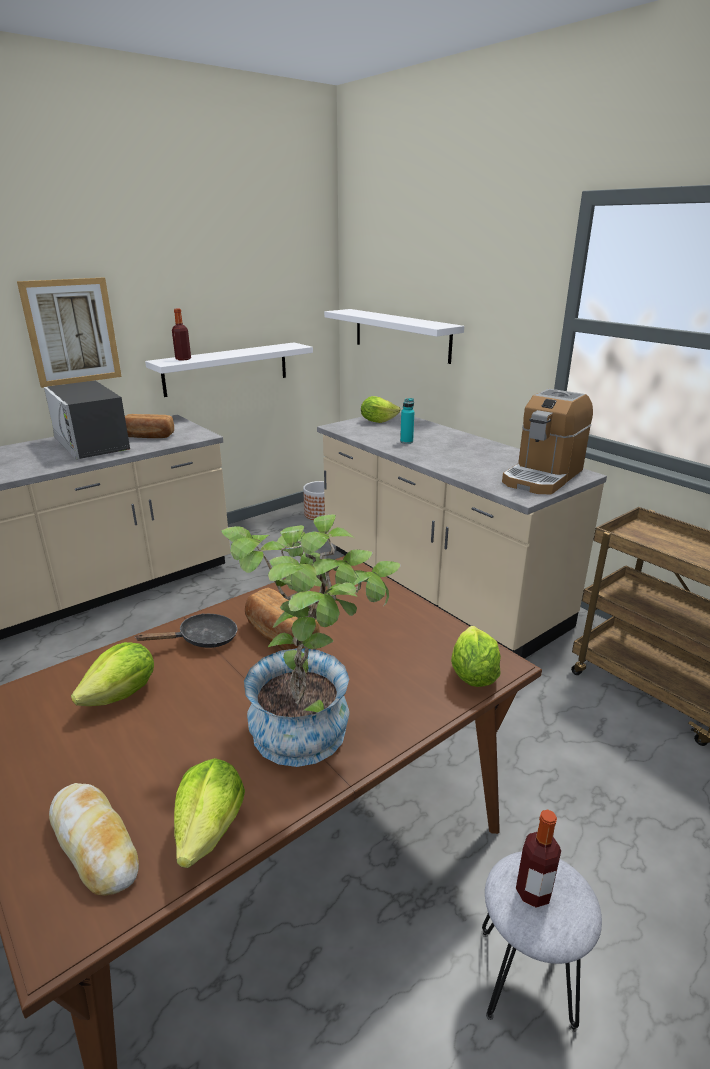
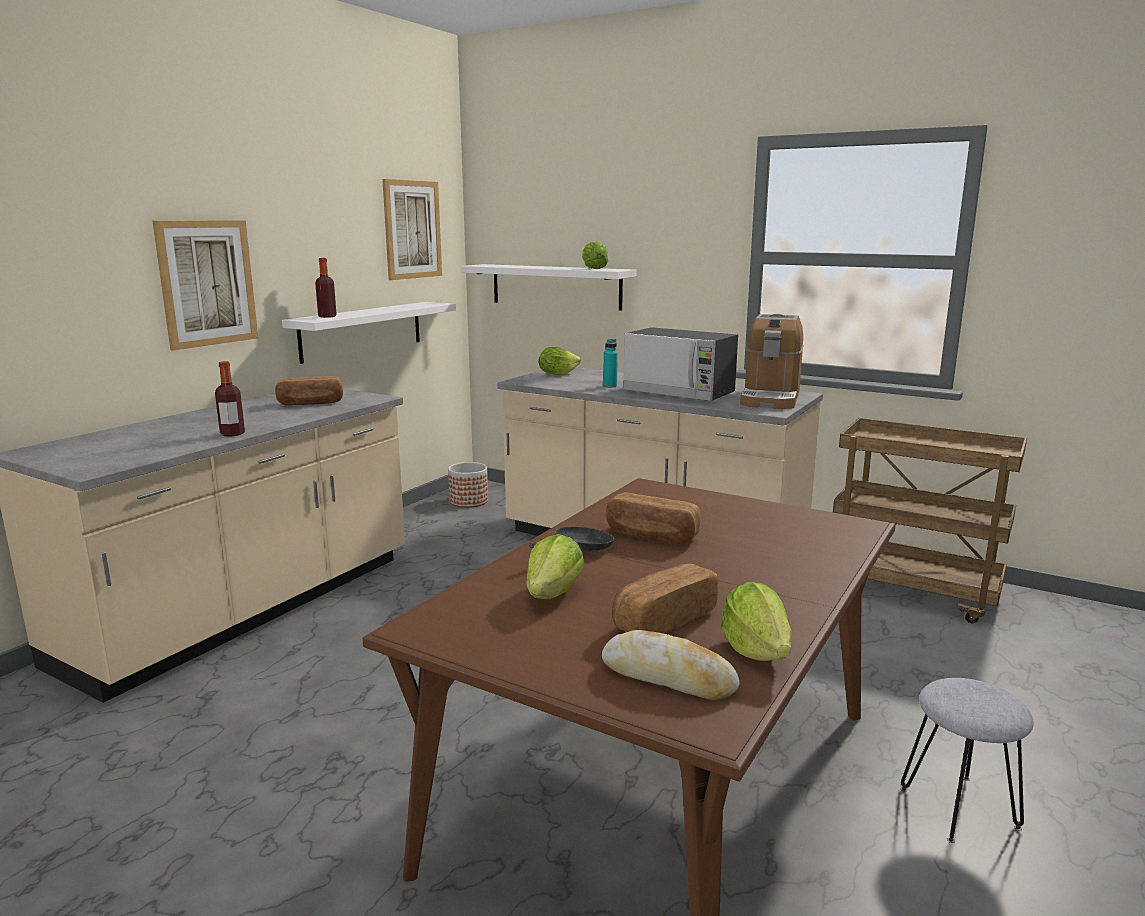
camera: 20 degrees left, 10 degrees down
(92, 445) = (250, 415): microwave -> microwave (679, 392)
(174, 757) = (663, 619): none -> bread
(280, 278) = (412, 230): none -> picture
(313, 724) = (756, 581): potted plant -> none
(473, 675) = (848, 533): lettuce -> lettuce (593, 269)
(533, 892) = (967, 699): bottle -> bottle (232, 434)

